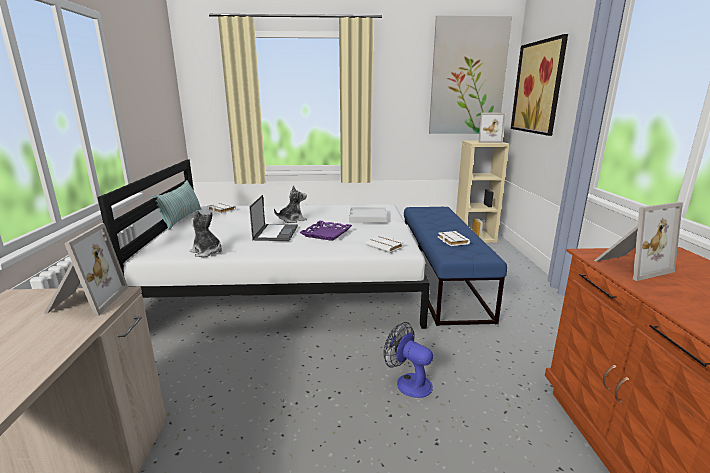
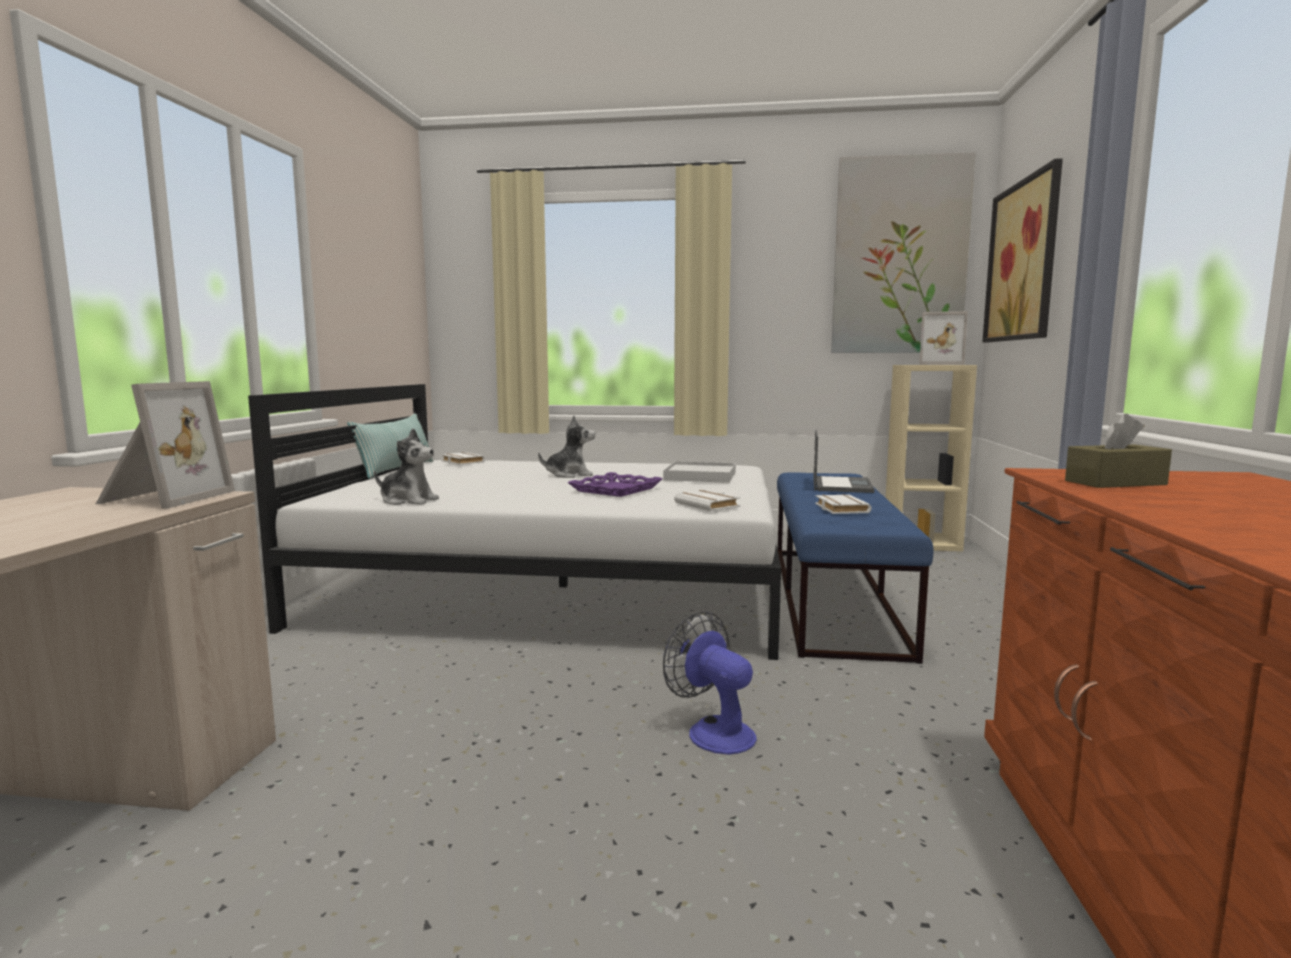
camera: 10 degrees right, 10 degrees down
(207, 252) = (408, 501): plush toy -> plush toy turned 150 degrees clockwise
(275, 233) = (532, 486): laptop -> laptop (841, 485)
(629, 266) = (1115, 483): picture frame -> brown tissue box

